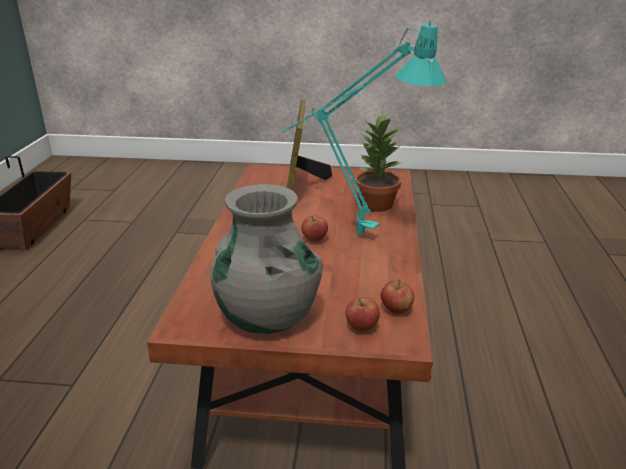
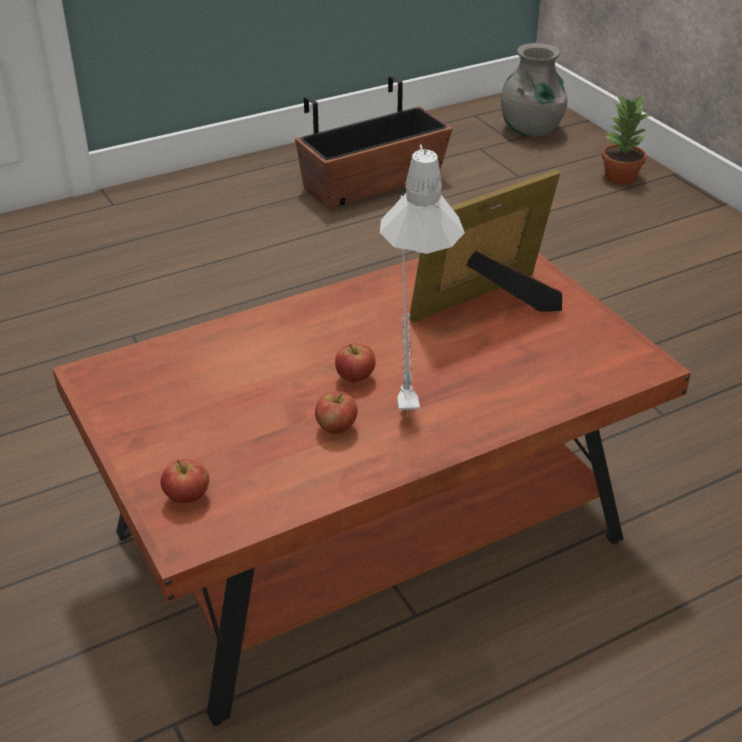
camera: 55 degrees right, 10 degrees up
(267, 317) = (151, 420): grey vase -> grey vase (530, 130)
(350, 233) = (404, 399): turquoise table lamp -> grey table lamp
(375, 205) = (516, 387): potted plant -> potted plant (619, 177)
(396, 310) = (247, 510): apple -> apple (336, 427)

